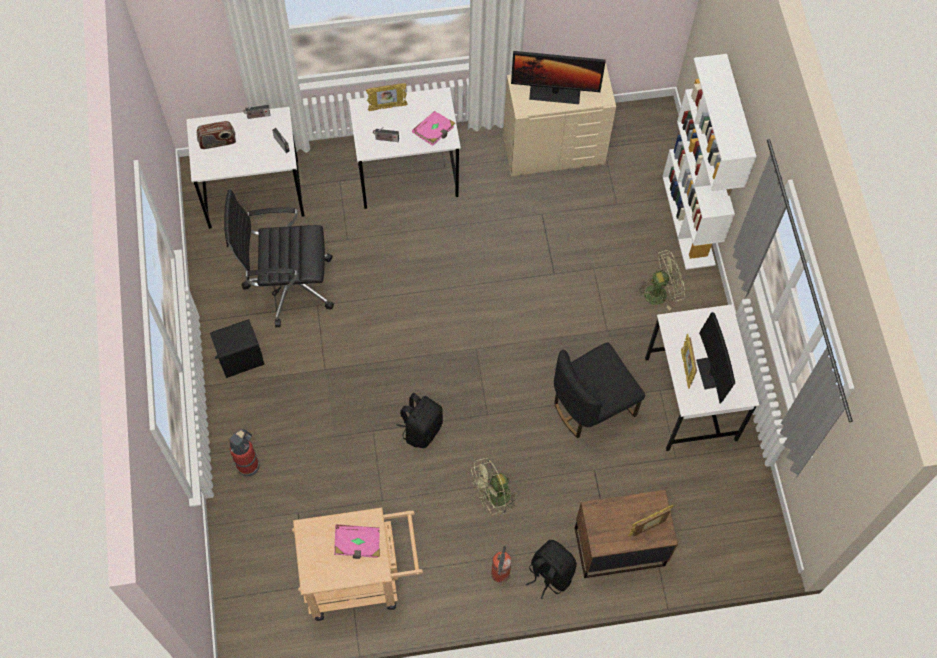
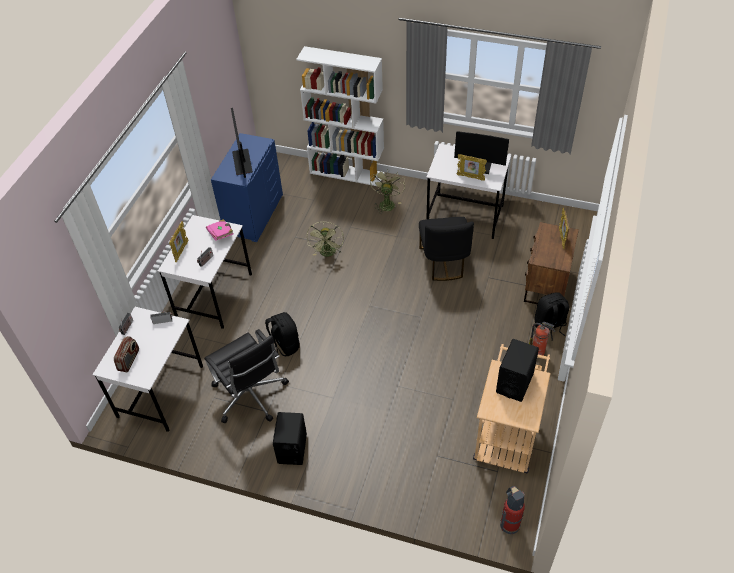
camera: 60 degrees left, 15 degrees down
(249, 464) = (382, 474): fire extinguisher -> fire extinguisher (509, 523)
(288, 284) = (251, 396): black office chair -> black office chair turned 60 degrees counterclockwise
(357, 544) = (514, 383): pink book -> black speaker
(421, 429) = (411, 357): black backpack -> black backpack (284, 345)
(493, 497) = (482, 335): green fan -> green fan (328, 253)
(553, 149) = (253, 214): beige dresser -> blue dresser
(555, 92) = (242, 162): monitor -> monitor turned 135 degrees clockwise

